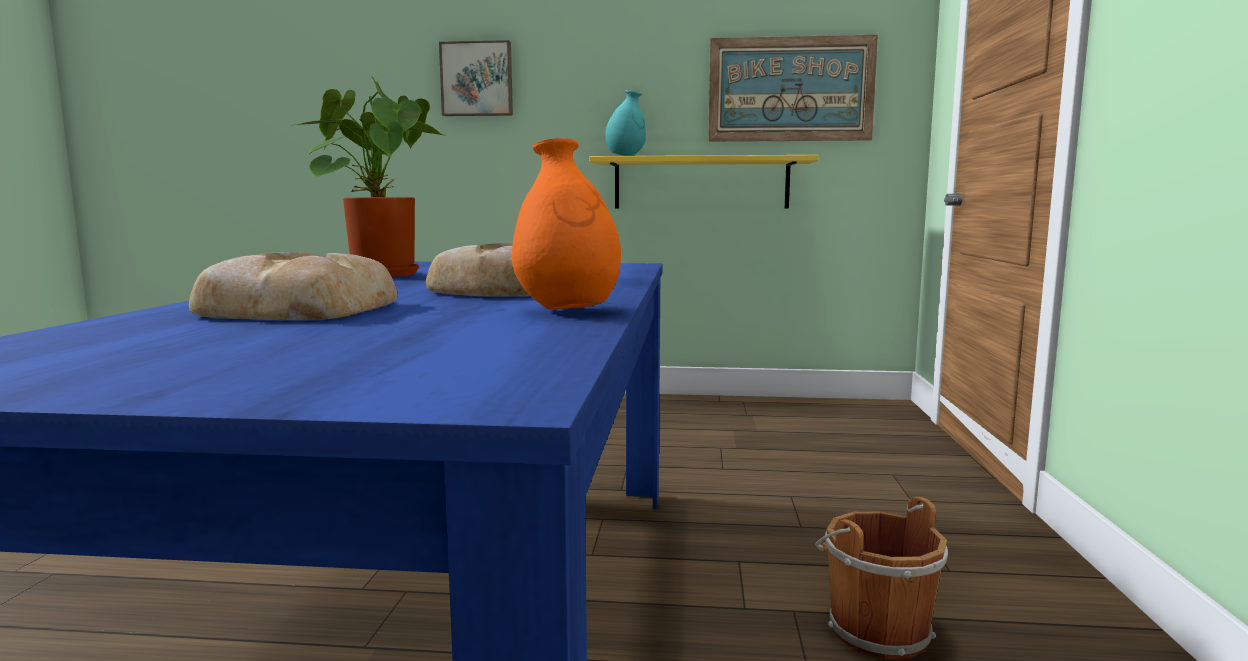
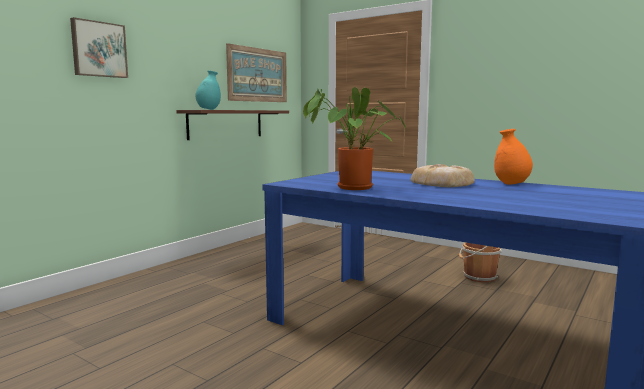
camera: 60 degrees left, 0 degrees up
(297, 309) = (490, 197): bread -> none
(701, 183) = (226, 124): yellow shelf -> brown shelf

